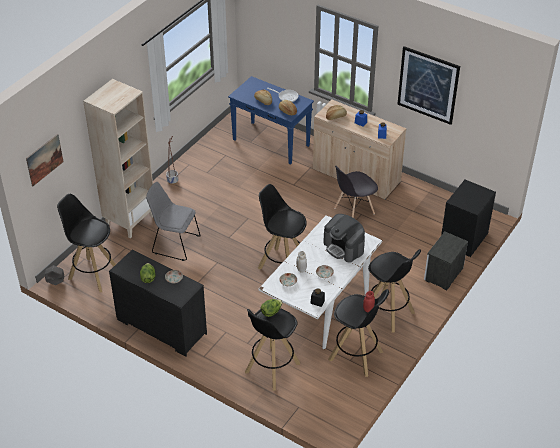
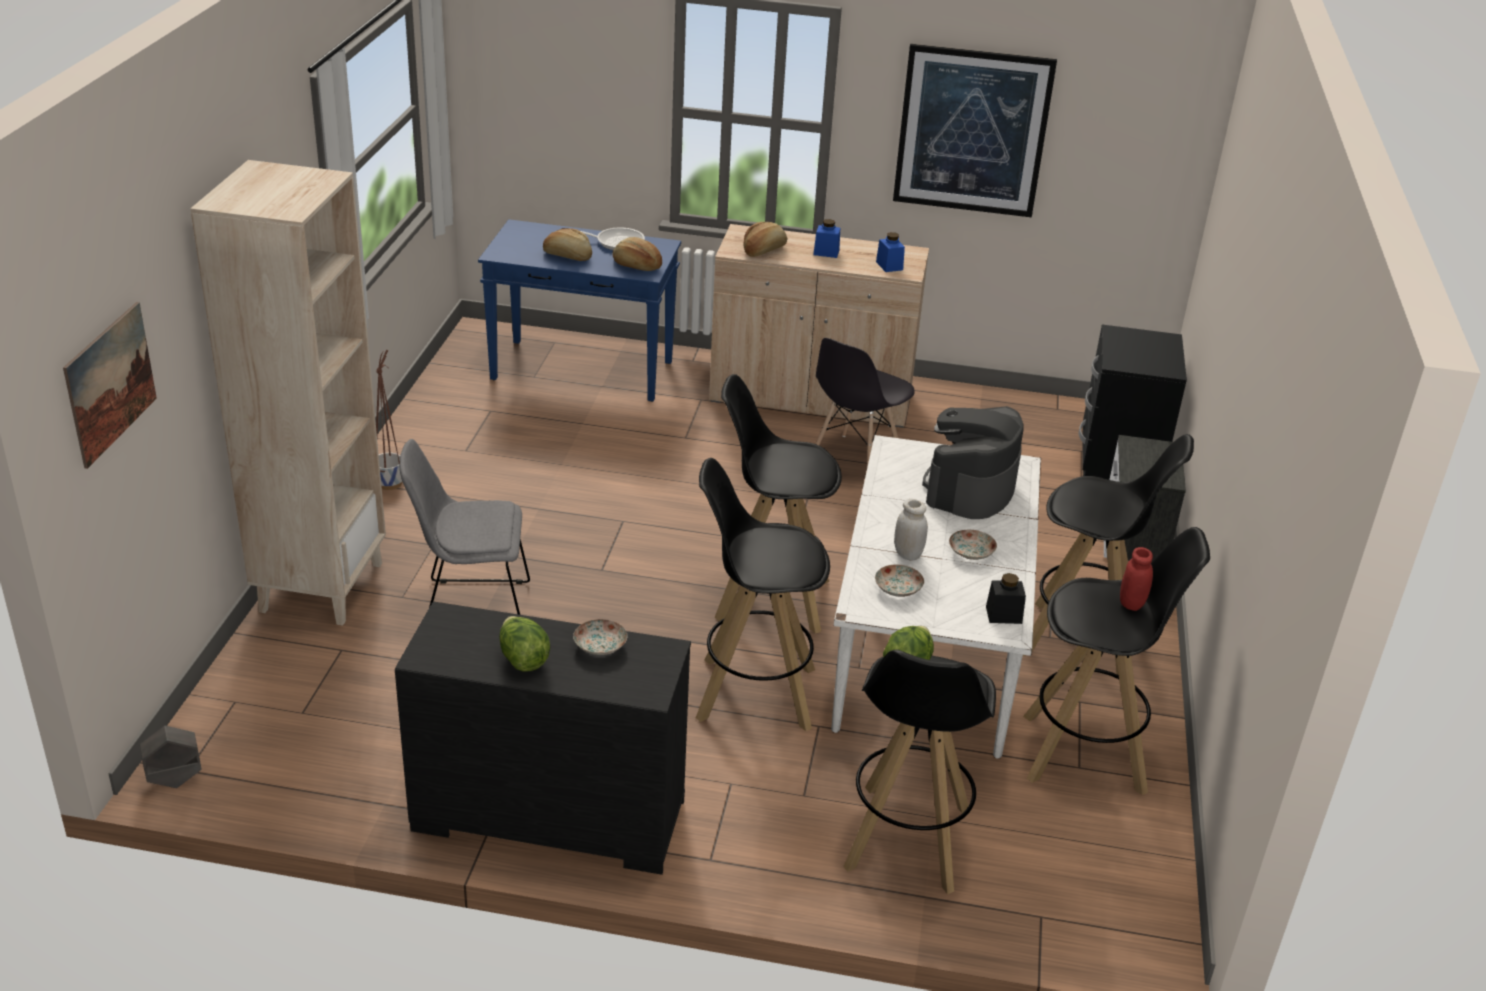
camera: 25 degrees left, 10 degrees down
(93, 274) = (281, 733): black stool -> black stool (754, 693)
(344, 247) = (969, 489): coffee machine -> coffee machine turned 90 degrees clockwise

